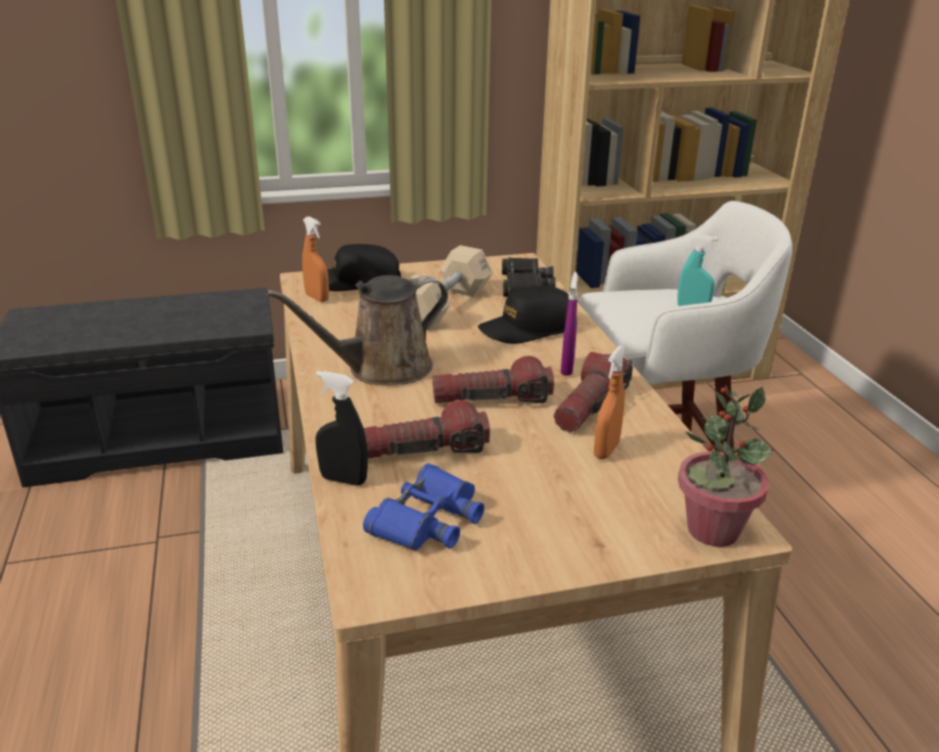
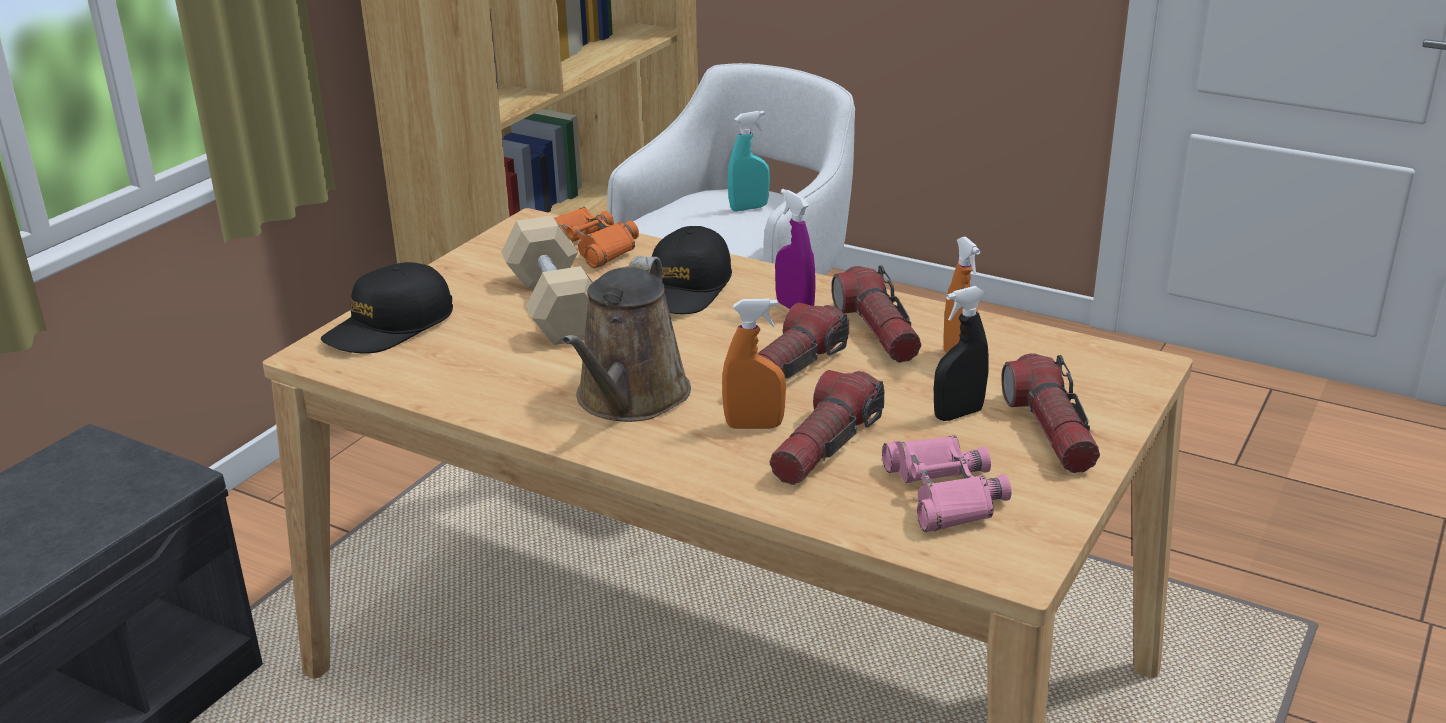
camera: 45 degrees left, 0 degrees up
(317, 298) = (384, 366): orange spray bottle -> orange spray bottle (754, 426)
(343, 480) = (813, 510): black spray bottle -> black spray bottle (958, 414)
(427, 519) = (943, 493): blue binoculars -> pink binoculars
(524, 285) = (590, 247): black binoculars -> orange binoculars
(574, 528) = (1050, 431): none -> flashlight
(712, 530) = (1130, 375): potted plant -> none

